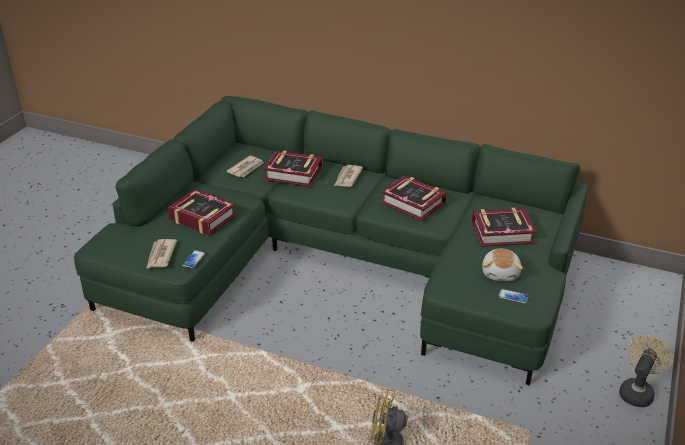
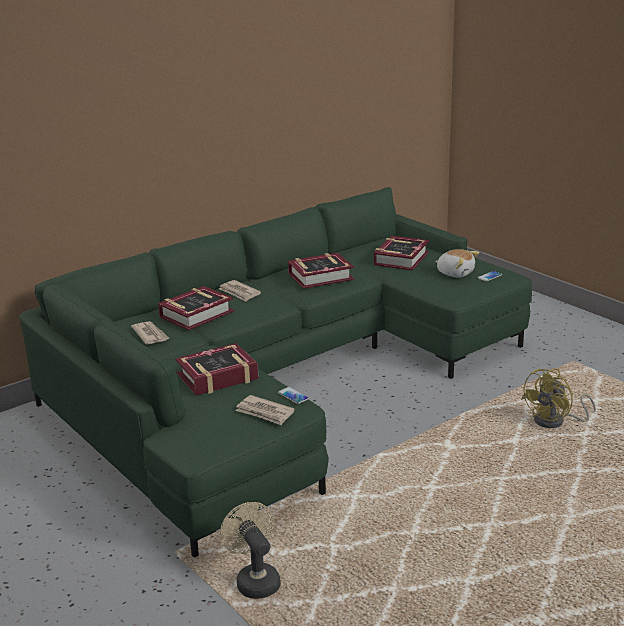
camera: 60 degrees left, 10 degrees down
(637, 391) = (557, 312): beige fan -> beige fan (255, 580)

